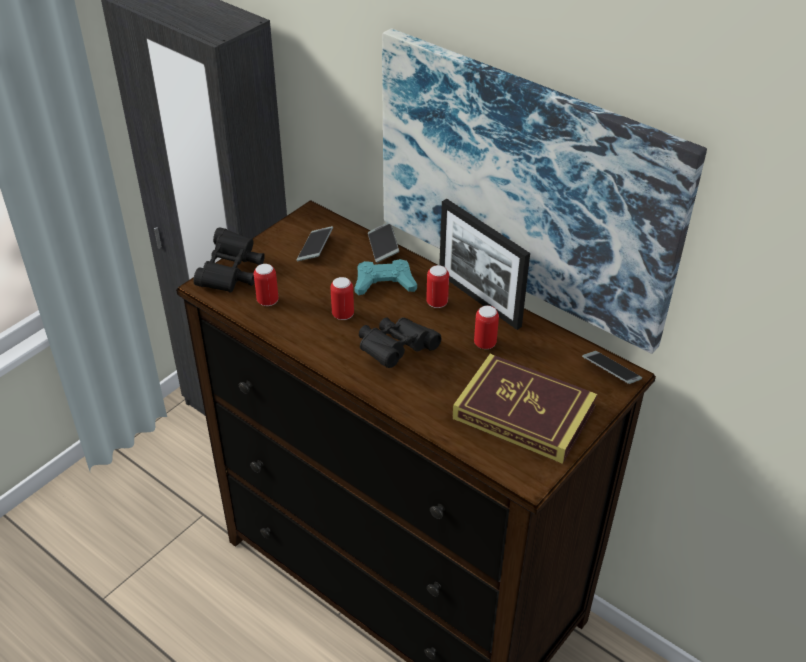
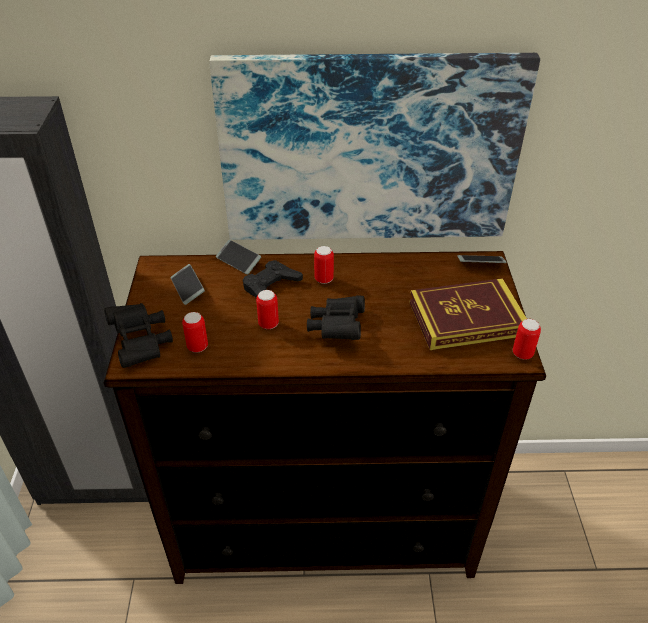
camera: 40 degrees left, 0 degrees up
(384, 283) = (271, 285): turquoise game controller -> black game controller
(479, 299) = (348, 262): picture frame -> none
(485, 343) = (388, 288): can -> can (522, 354)

